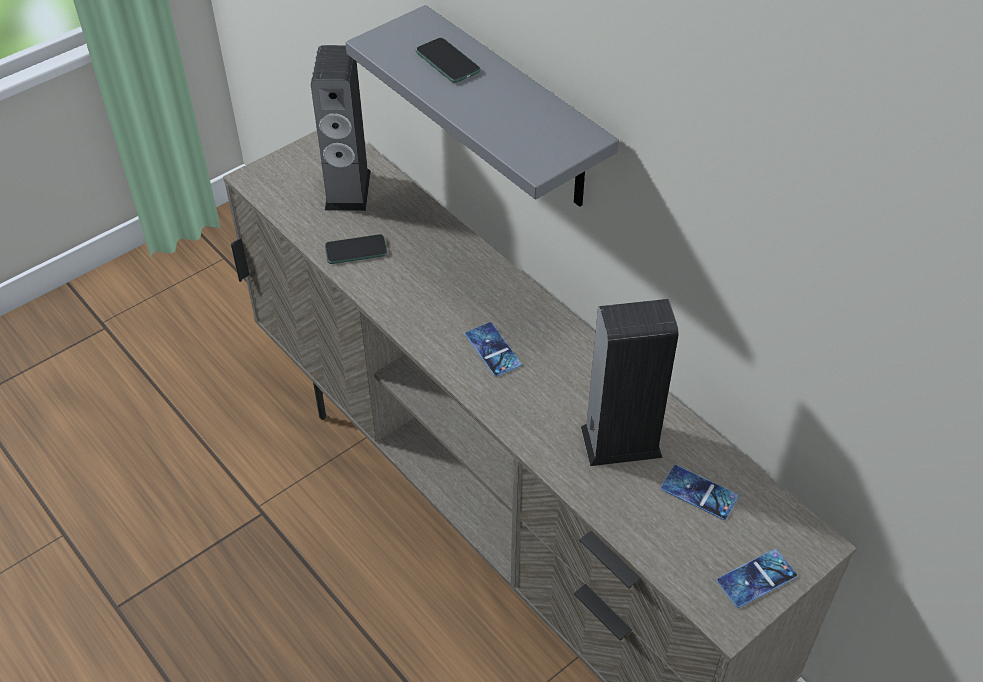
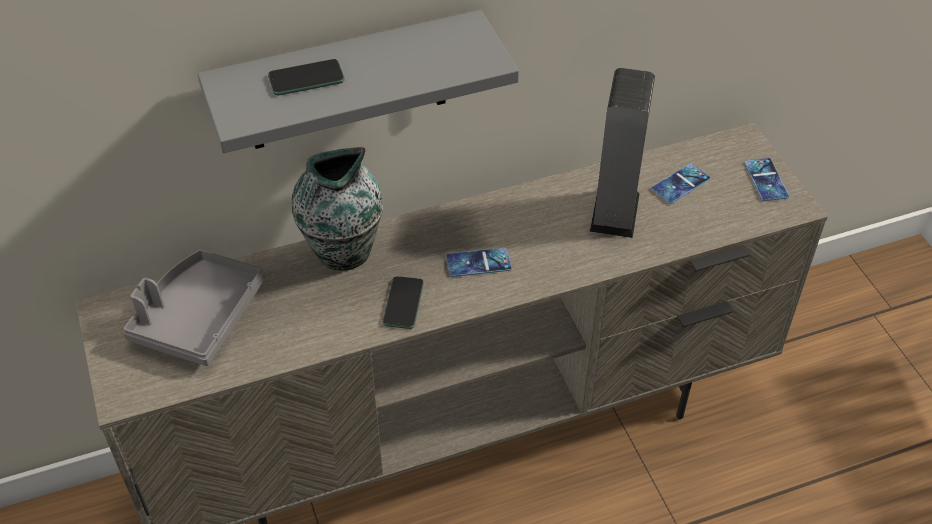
camera: 70 degrees left, 0 degrees up
(348, 190) = (198, 317): speaker -> grey tray
(356, 250) = (293, 331): phone -> phone (403, 303)
(460, 252) = (342, 252): none -> vase

